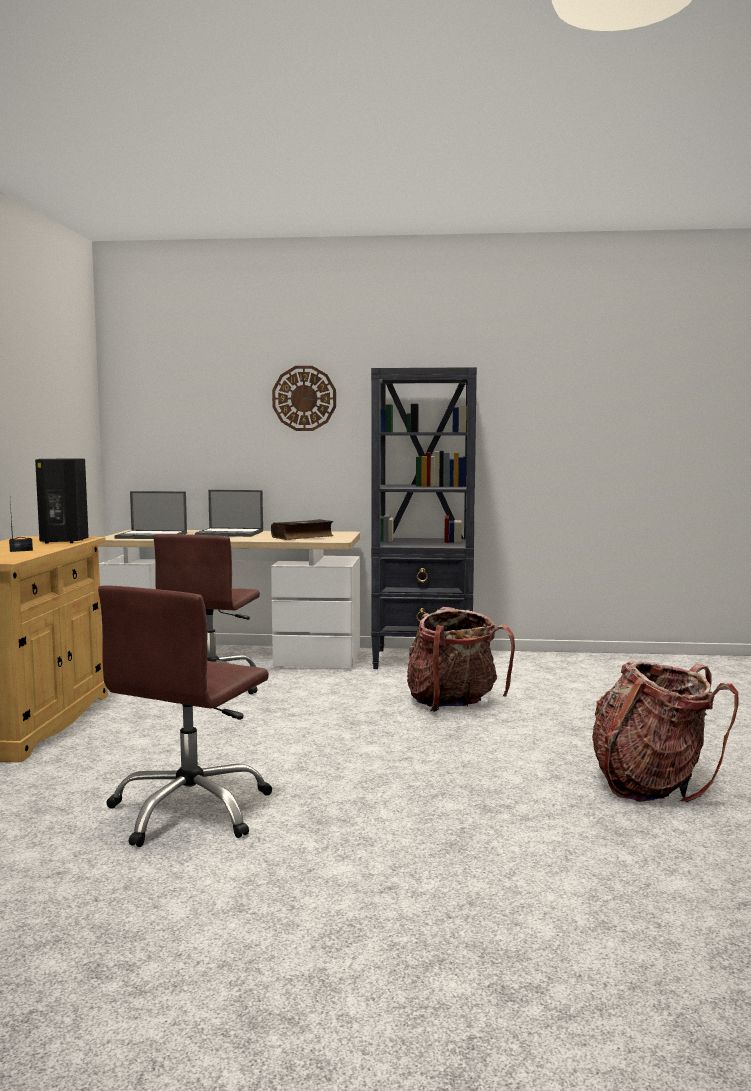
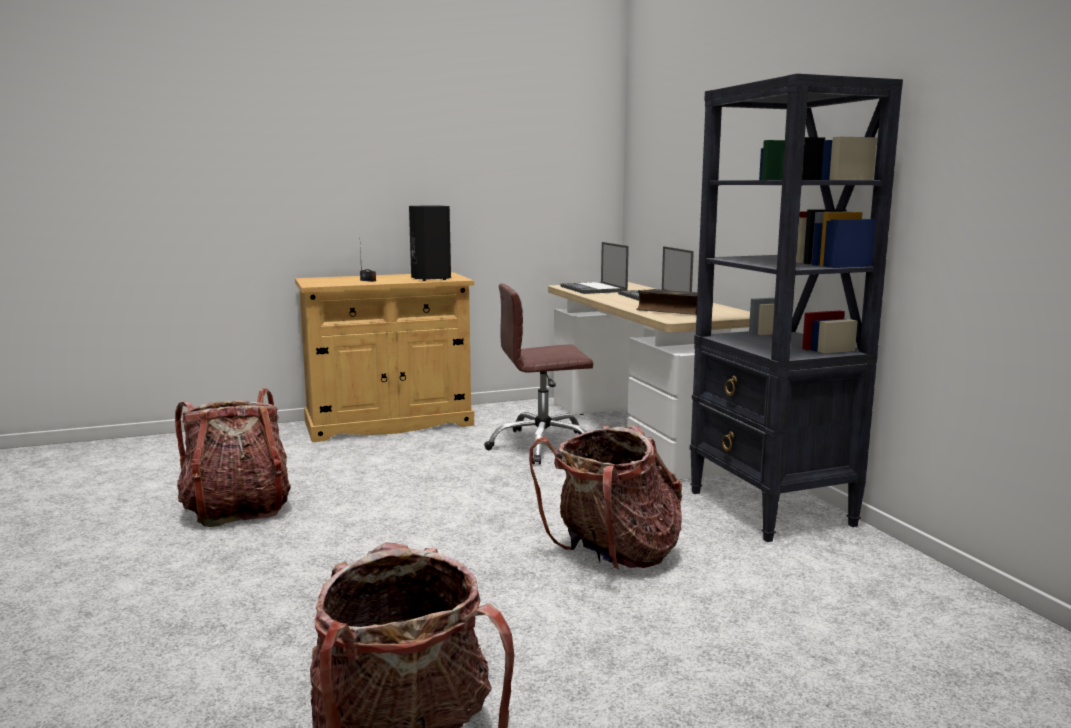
camera: 65 degrees right, 5 degrees up
(191, 810) = (237, 509): brown office chair -> backpack
(304, 398) = (743, 136): wall clock -> none

